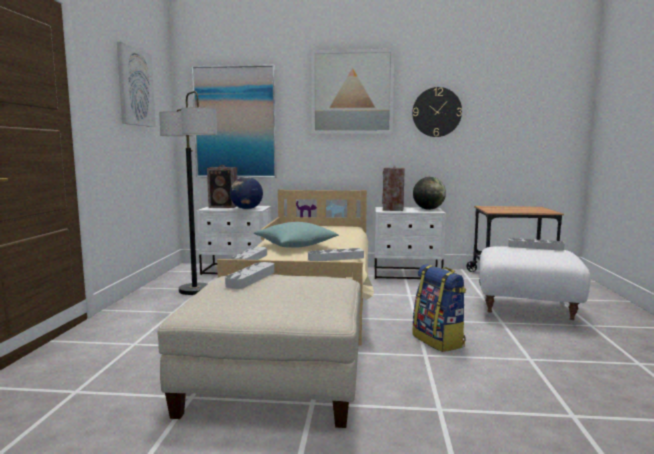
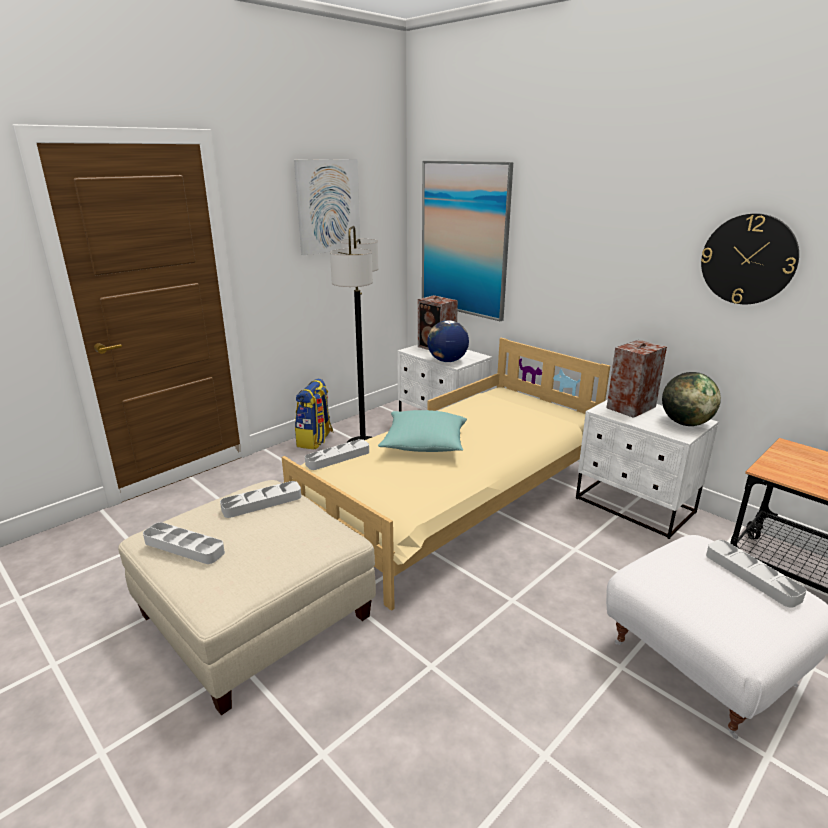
camera: 40 degrees right, 15 degrees up
(336, 258) = (419, 488): grey tray -> grey tray (184, 547)
(352, 92) = (612, 211): picture -> none
(439, 341) = (482, 652): backpack -> backpack (315, 440)

